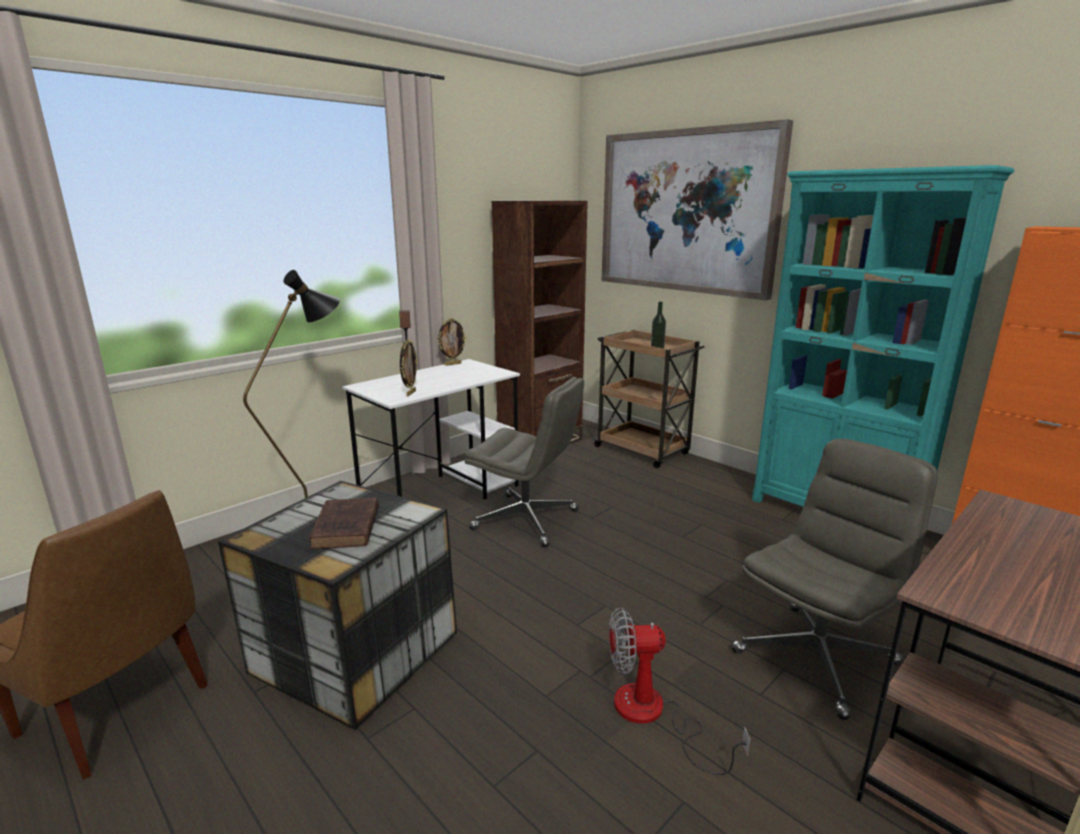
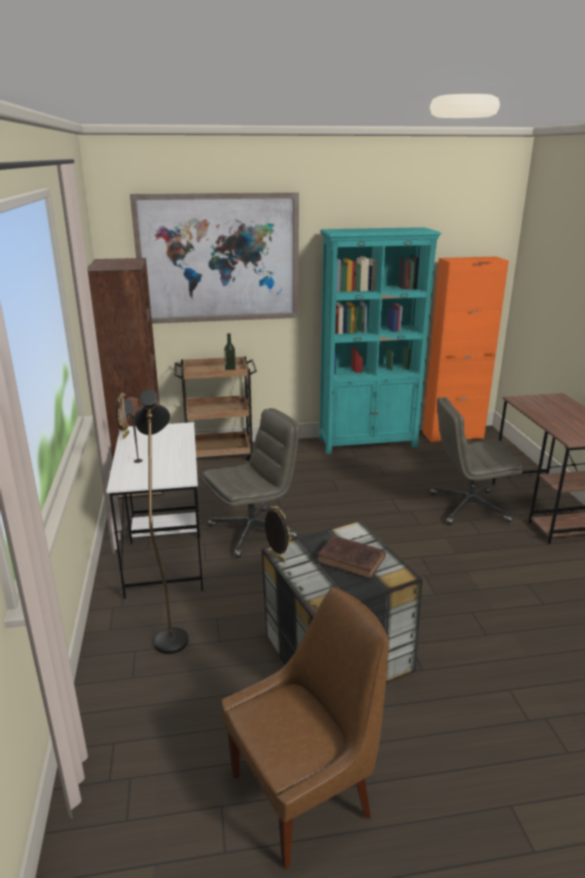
camera: 55 degrees left, 5 degrees up
(410, 393) = (178, 469): picture frame -> picture frame (277, 558)
(653, 715) = (473, 568): fan -> none
(816, 656) = (468, 508): grey office chair -> grey office chair turned 90 degrees counterclockwise

